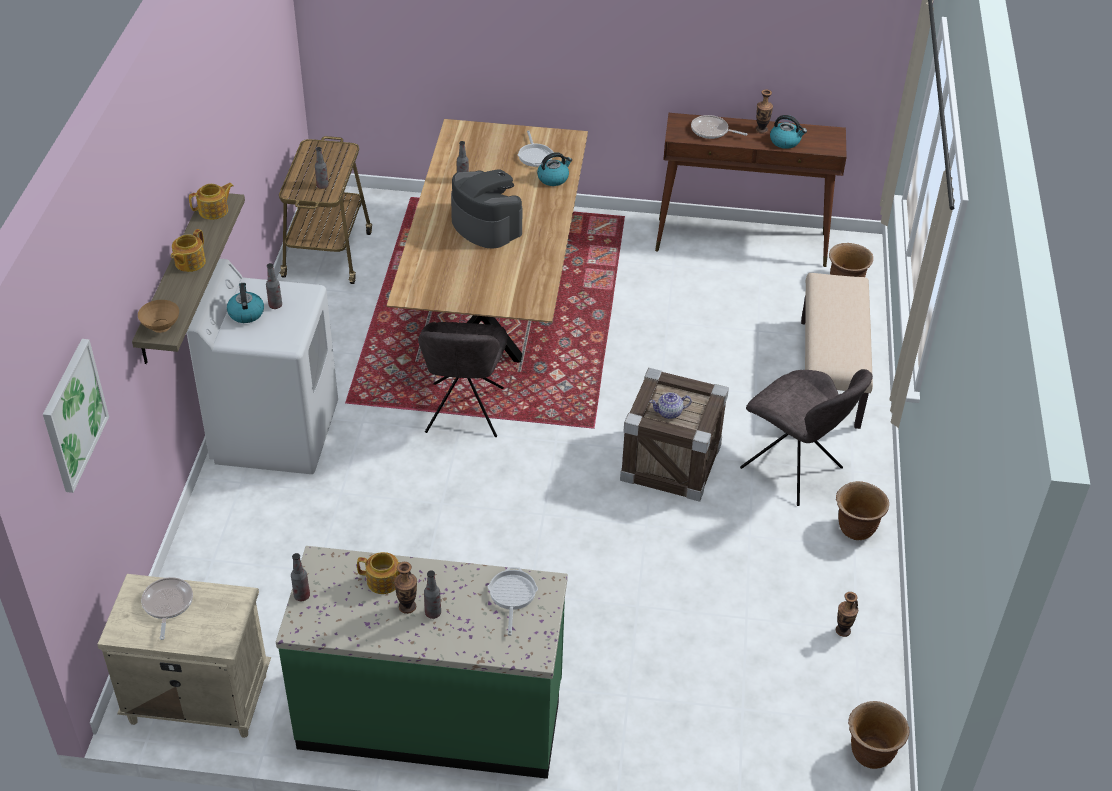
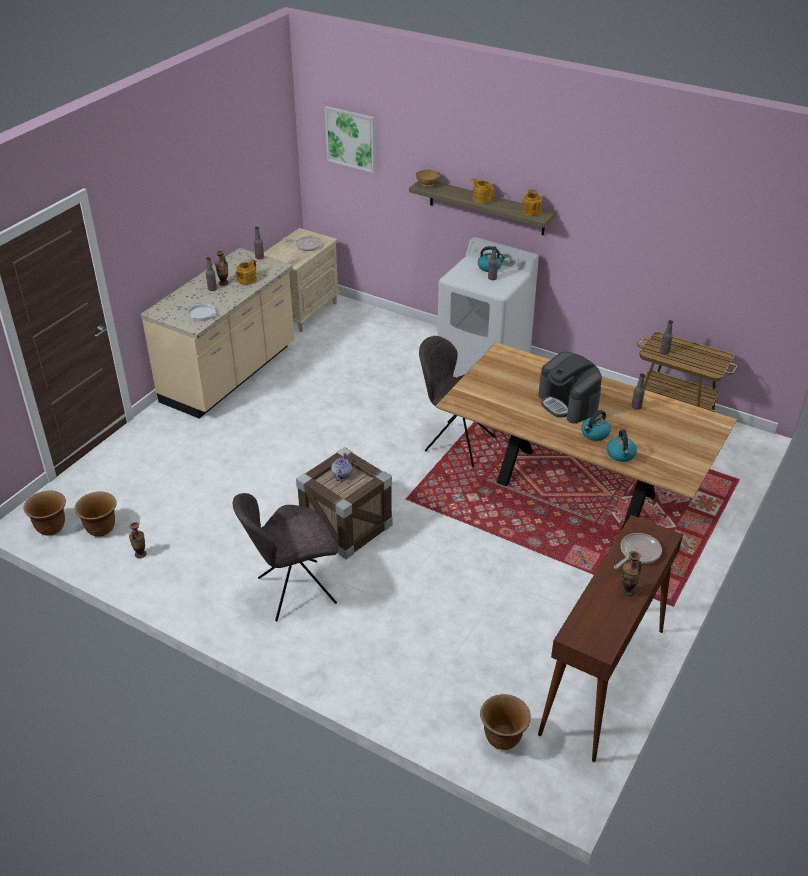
camera: 115 degrees right, 5 degrees down
(431, 716) = (230, 375): green counter -> beige counter
(486, 225) = (568, 404): coffee machine -> coffee machine turned 75 degrees clockwise
(535, 155) = (660, 454): frying pan -> none
(785, 141) = (599, 601): kettle -> kettle (594, 434)
(830, 374) = (384, 665): beige bench -> none
(855, 529) = (214, 601): brown planter -> brown planter (101, 528)

